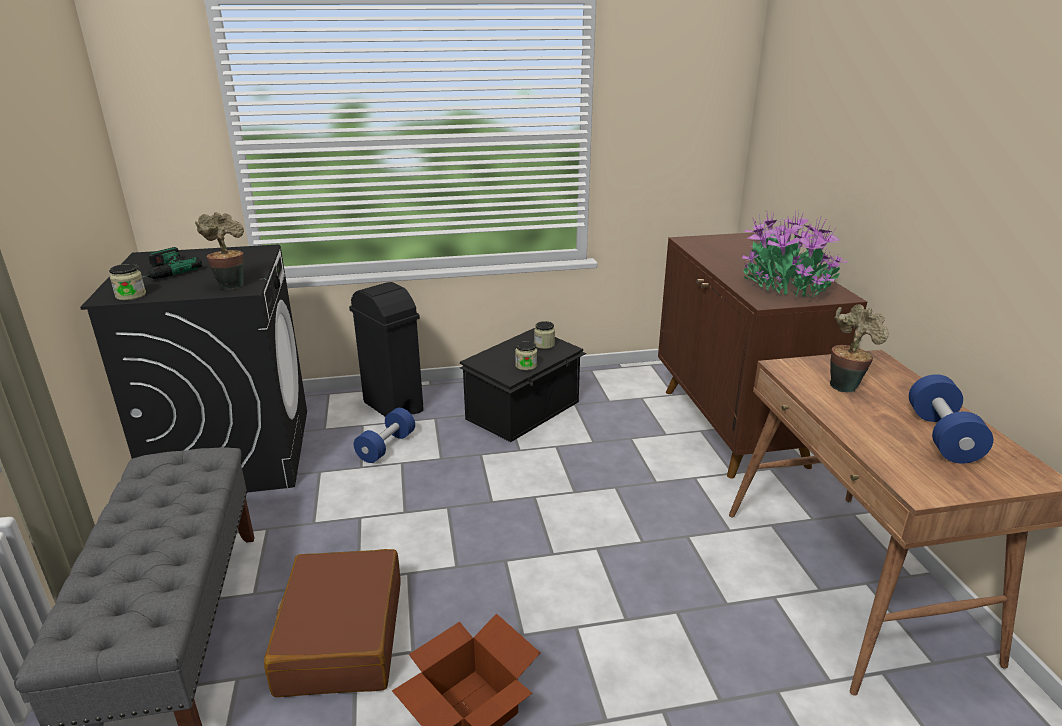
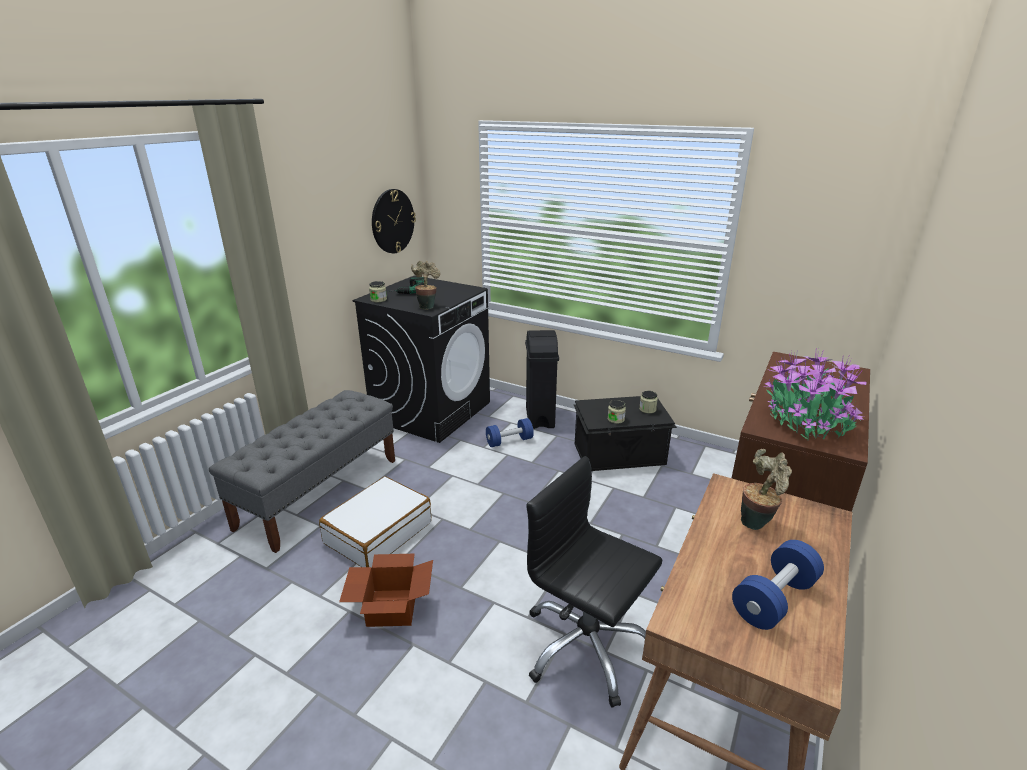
camera: 40 degrees right, 0 degrees up
(86, 165) = (392, 221): none -> wall clock
(340, 636) = (378, 532): brown suitcase -> white suitcase
(706, 610) = (586, 646): none -> black office chair

